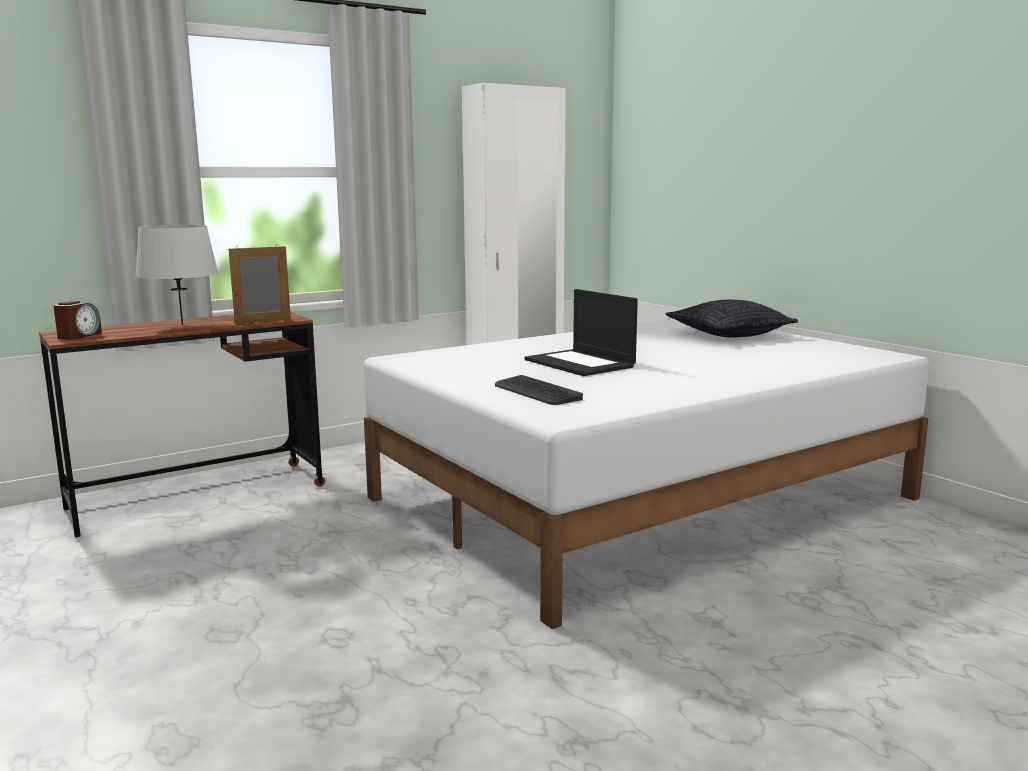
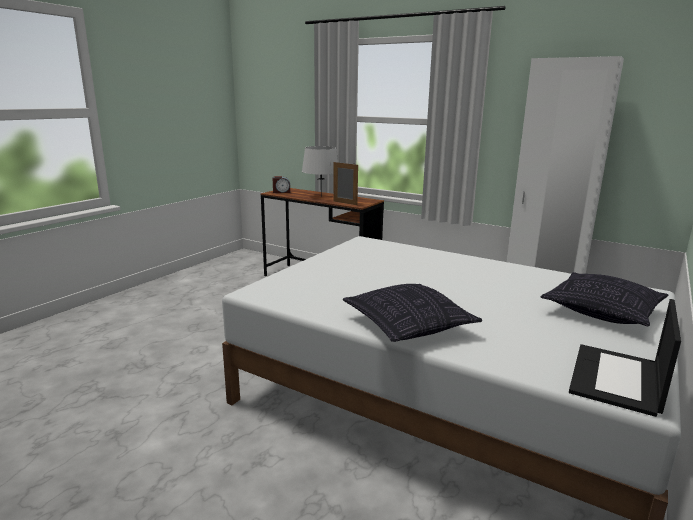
camera: 65 degrees right, 5 degrees up
(536, 392) = (311, 279): keyboard -> none
(581, 363) = (403, 278): laptop -> laptop (617, 379)
(727, 379) = (407, 326): none -> pillow

